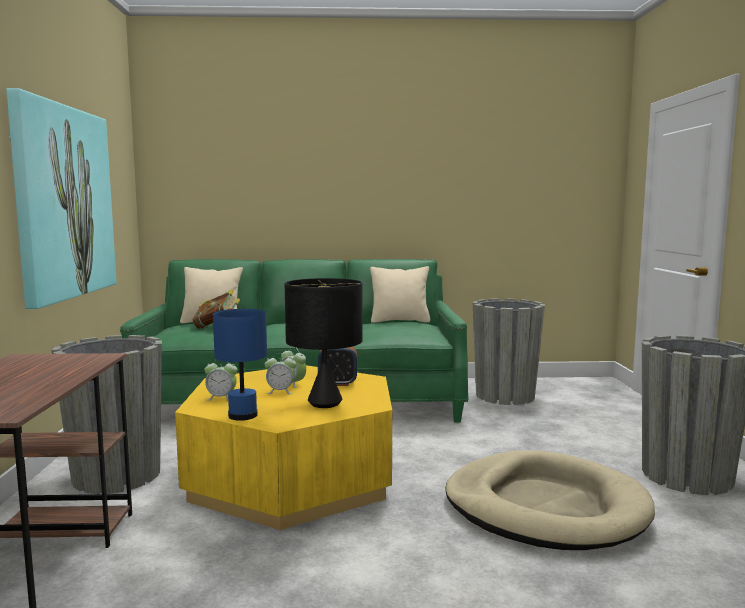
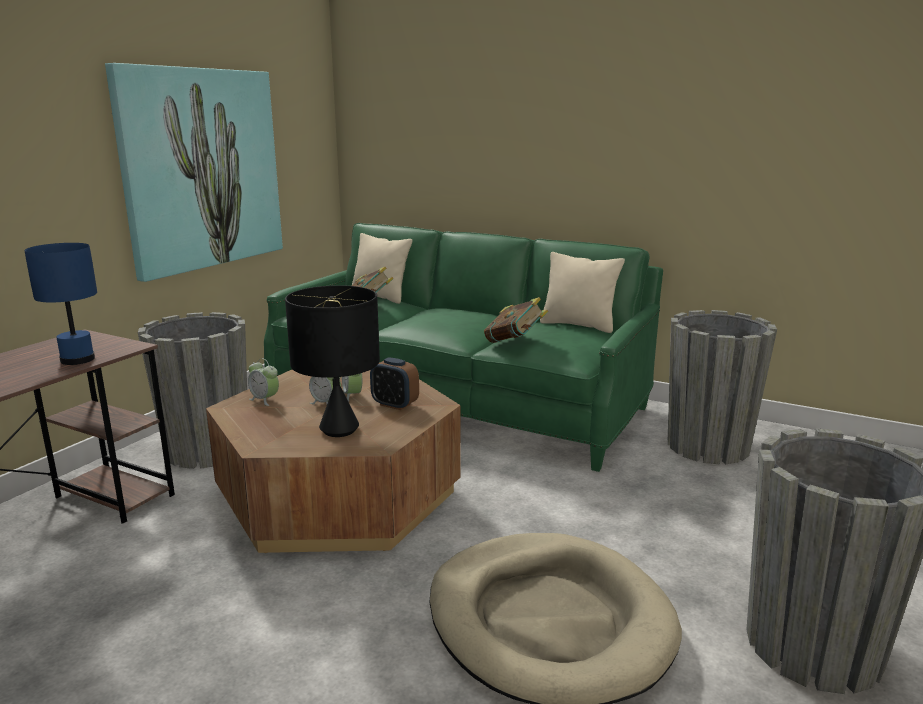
camera: 30 degrees right, 10 degrees up
(242, 415) = (247, 427): blue table lamp -> blue table lamp (77, 359)
(292, 477) = (339, 495): yellow coffee table -> brown coffee table
(377, 333) = (515, 343): none -> book

